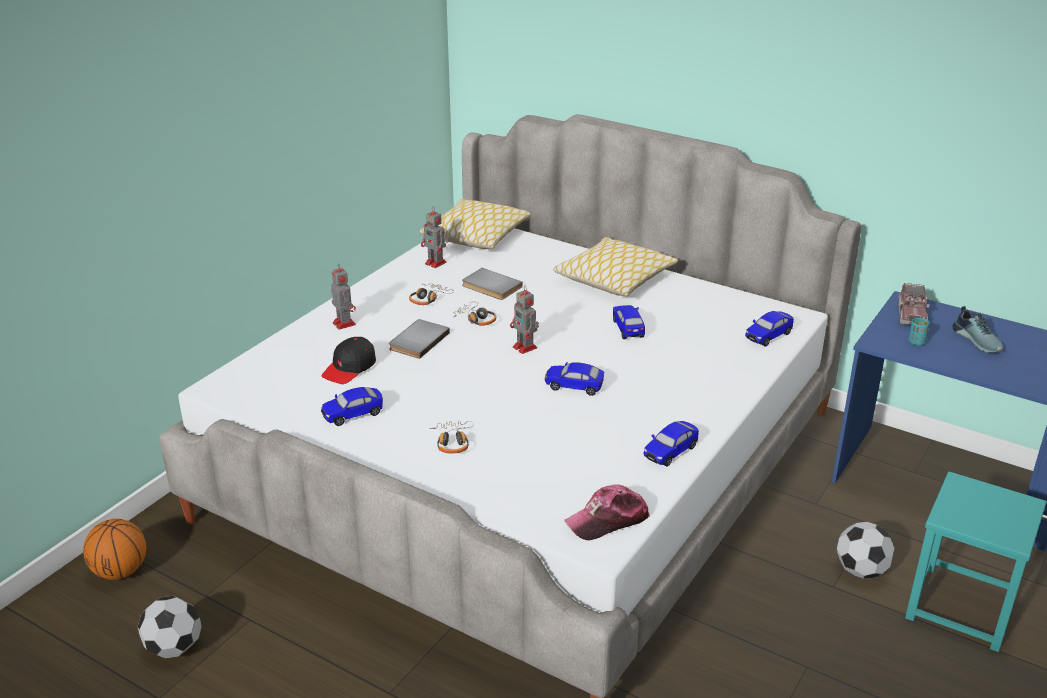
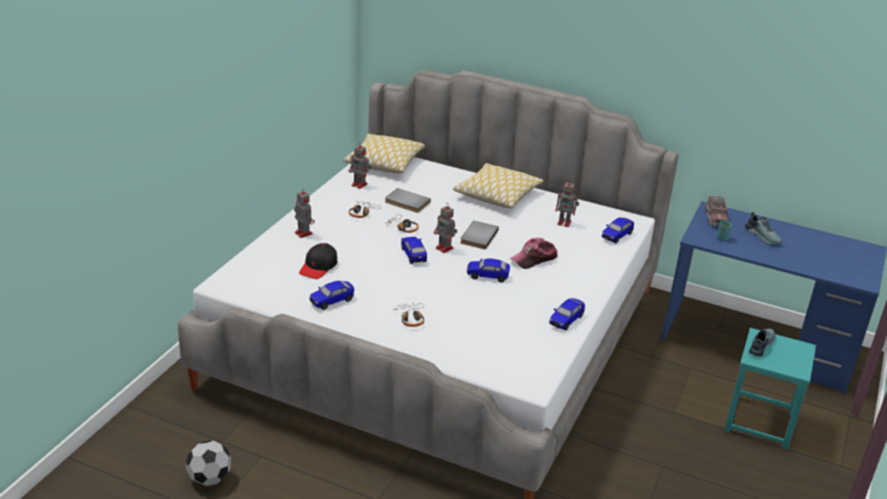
camera: 10 degrees left, 0 degrees up
(120, 571) = (150, 427): basketball -> none
(417, 340) = (363, 245): grey book -> grey book (477, 236)
(608, 520) = (534, 368): cap -> cap (534, 259)
(628, 328) = (515, 232): toy car -> toy car (413, 255)
(699, 317) = (565, 223): none -> toy robot
(861, 570) = (690, 400): football -> none
(959, 497) = (760, 345): none -> shoe

